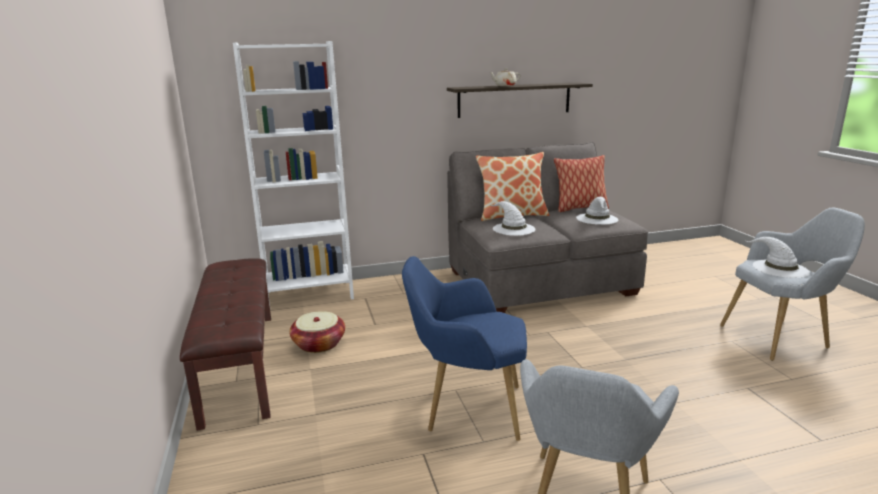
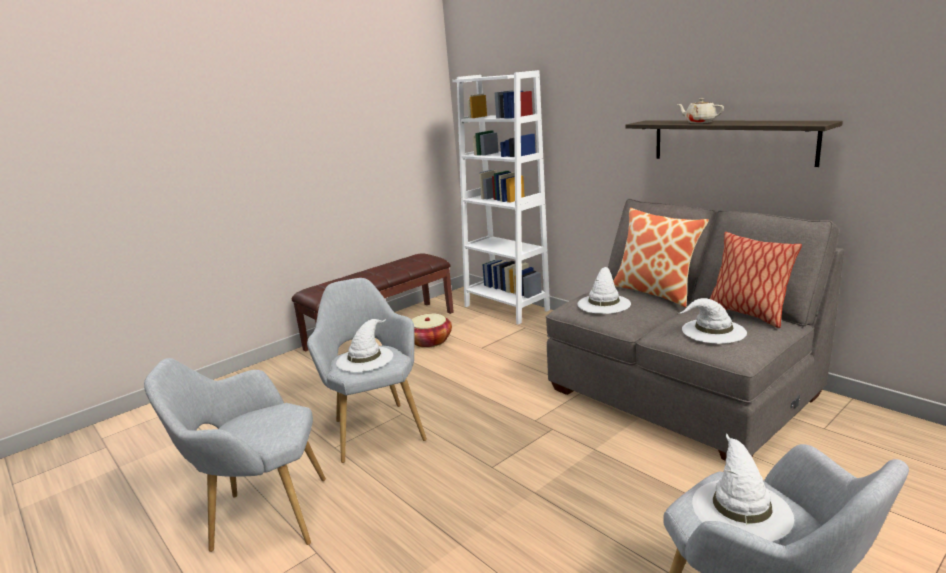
camera: 65 degrees right, 0 degrees up
(467, 409) = (375, 427): blue armchair -> grey armchair
(489, 327) = (365, 358): none -> white hat

